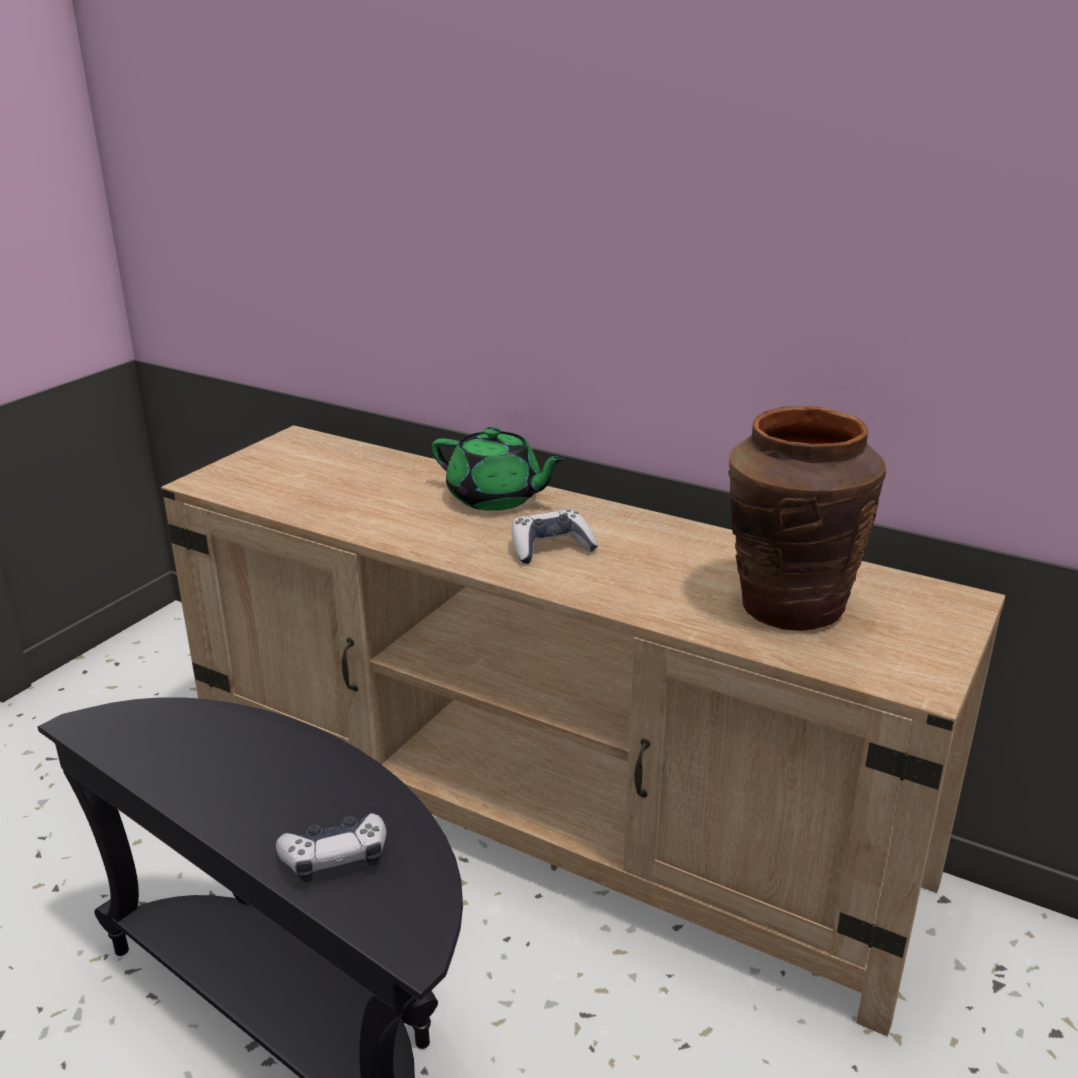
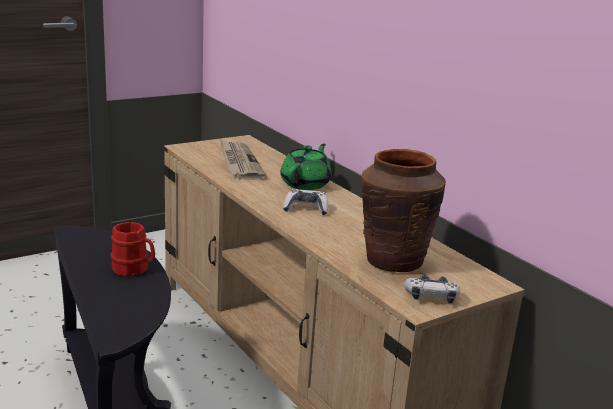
camera: 25 degrees right, 5 degrees down
(299, 768) = (134, 269): none -> red mug
(335, 858) = (115, 303): game controller -> game controller (431, 297)
(340, 487) = (239, 163): none -> newspaper
(496, 498) = (306, 184): green teapot -> green teapot turned 120 degrees counterclockwise

